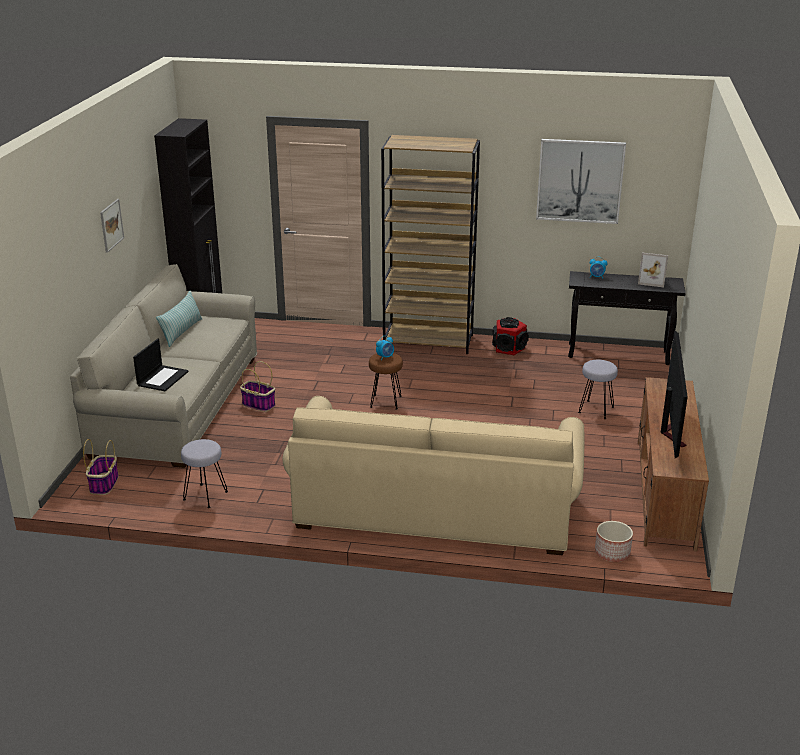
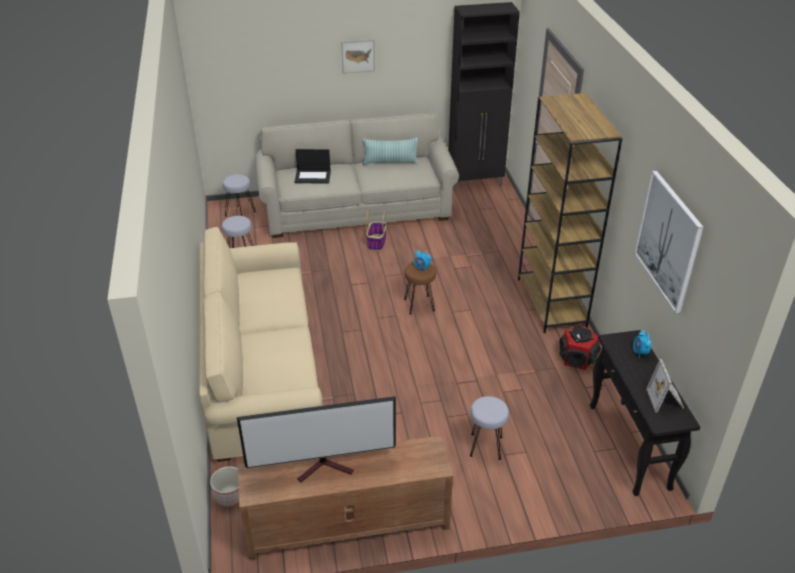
camera: 70 degrees right, 10 degrees up
(104, 484) = (240, 213): basket -> grey stool

